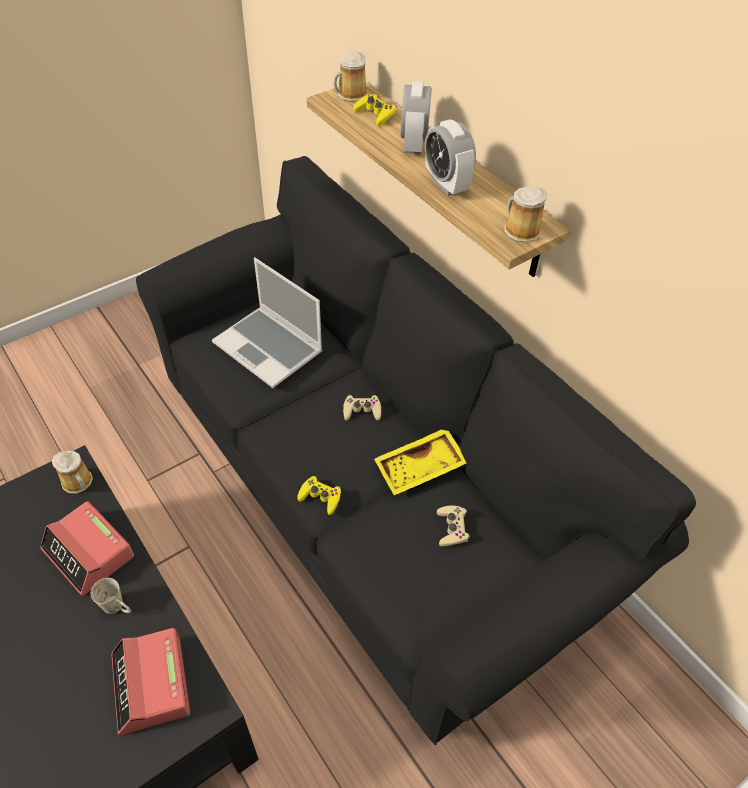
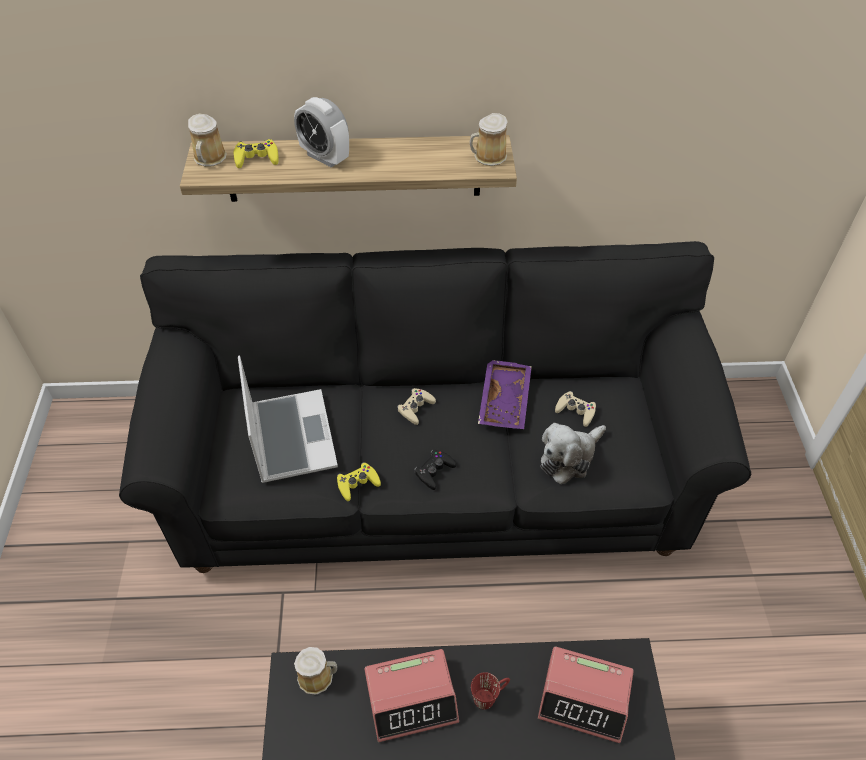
camera: 55 degrees left, 0 degrees up
(118, 607) = (490, 695): white mug -> red mug
(270, 348) = (290, 436): laptop -> laptop turned 90 degrees counterclockwise
(306, 456) = (434, 471): none -> black game controller
(320, 497) = (484, 482): yellow game controller -> yellow game controller (357, 483)
(392, 549) = (569, 458): none -> plush toy
(420, 469) = (506, 401): yellow tray -> purple tray
(446, 184) = (397, 165): alarm clock -> none

